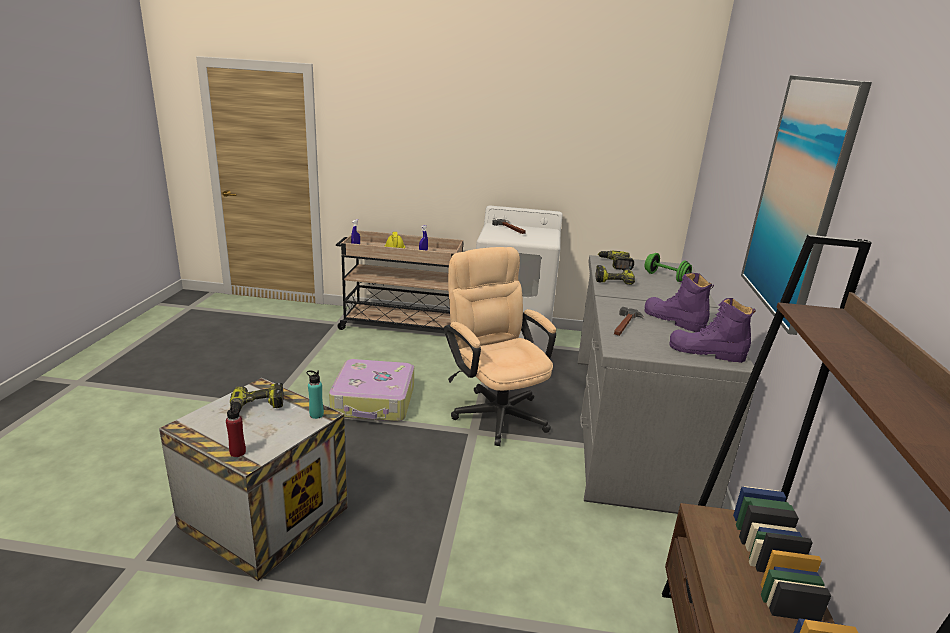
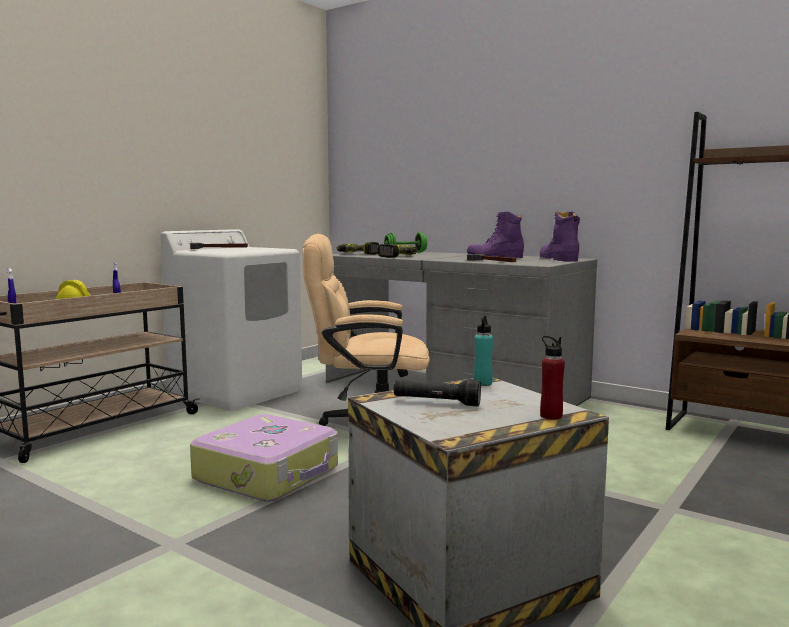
camera: 60 degrees left, 15 degrees down
(257, 407) = (436, 403): power drill -> black flashlight
(706, 352) = (558, 259): purple boot -> purple boot turned 120 degrees clockwise
(797, 198) = (569, 131): picture -> none

